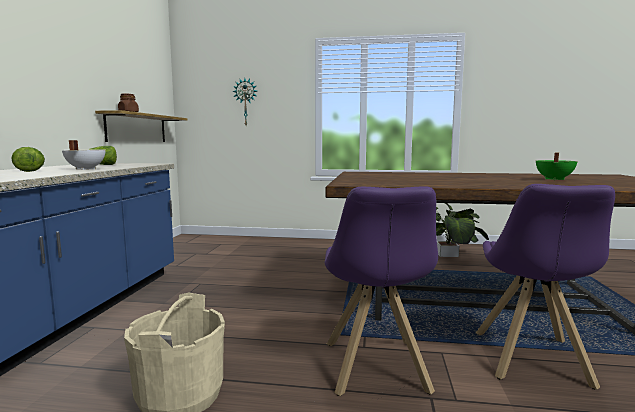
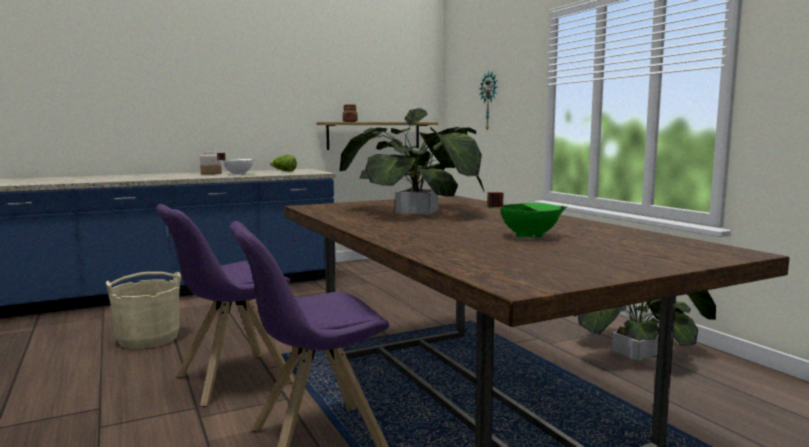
camera: 55 degrees right, 0 degrees up
(30, 171) = (211, 173): lettuce -> jar
(422, 178) = (417, 211): none -> potted plant

